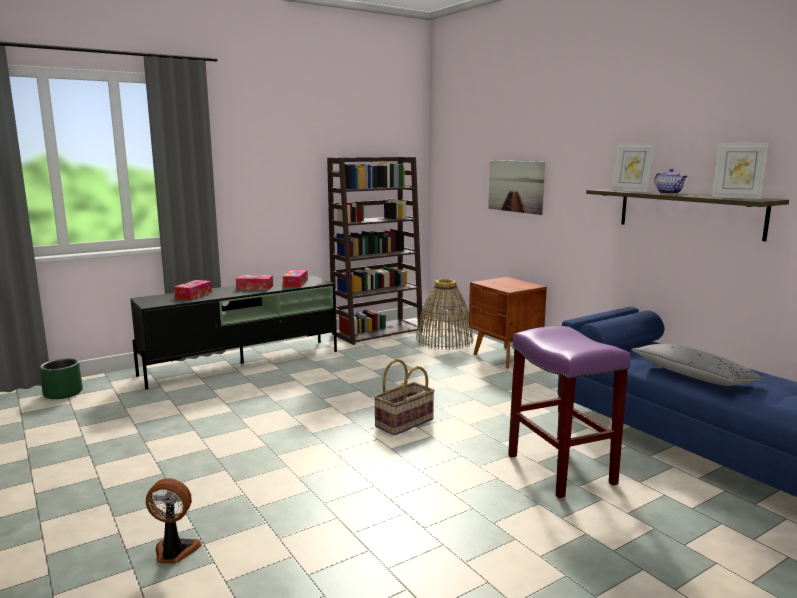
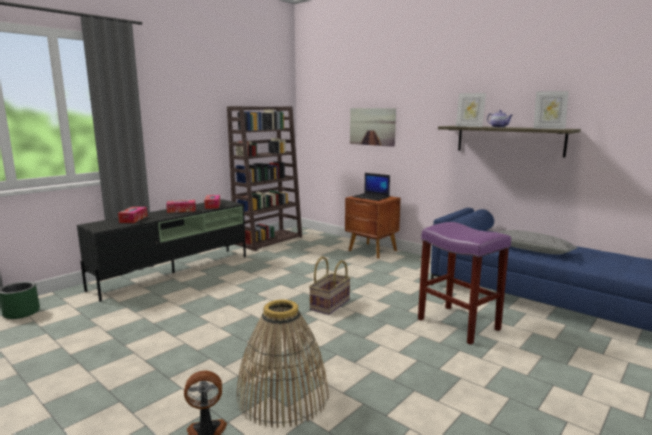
camera: 15 degrees left, 0 degrees up
(444, 341) = (322, 243): basket -> basket (283, 396)
(506, 283) = (371, 197): none -> laptop

